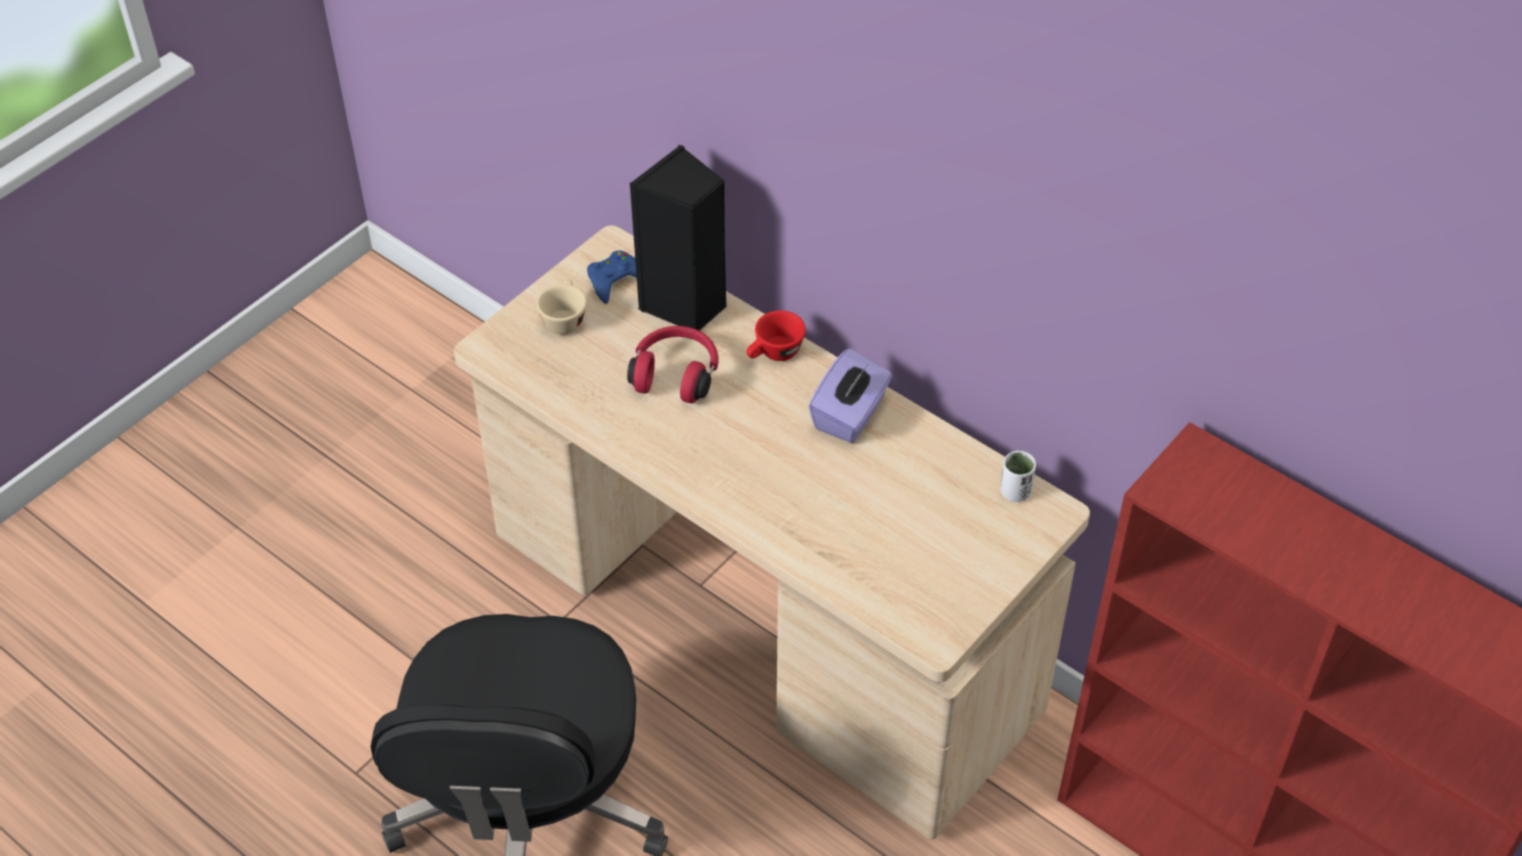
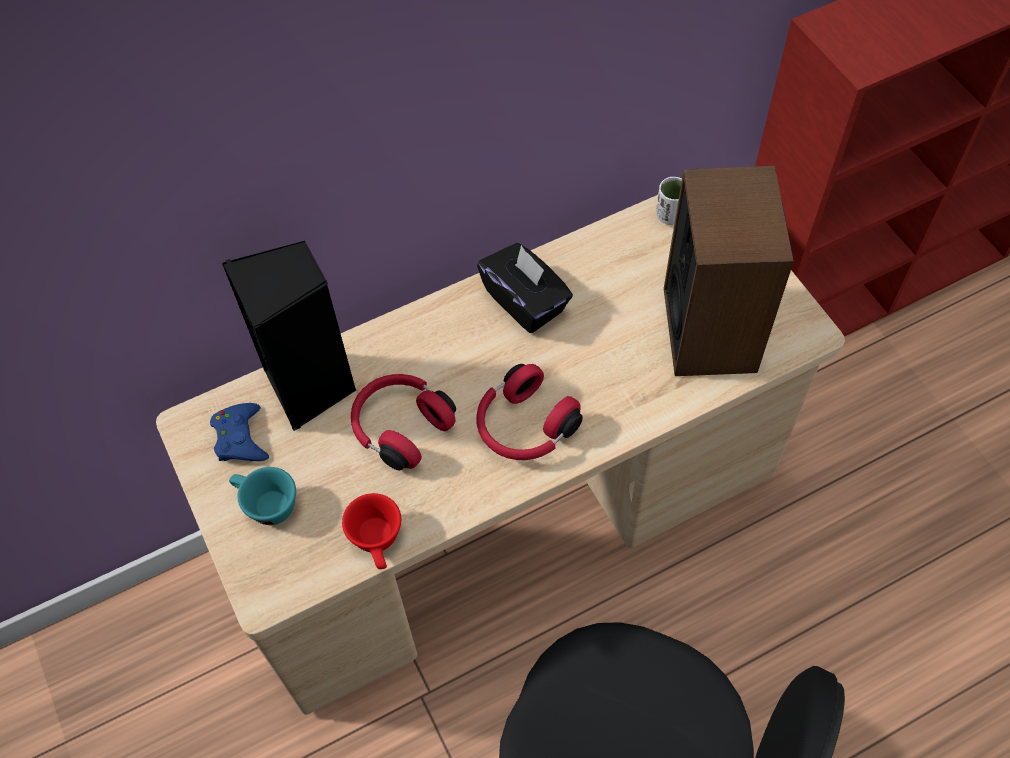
camera: 65 degrees left, 10 degrees up
(564, 318) = (266, 505): beige cup -> turquoise cup
(717, 455) = (524, 427): none -> red headphones
(774, 354) = (418, 334): red cup -> red cup (378, 542)
(850, 415) = (525, 301): purple tissue box -> black tissue box
(895, 560) = (710, 329): none -> speaker

